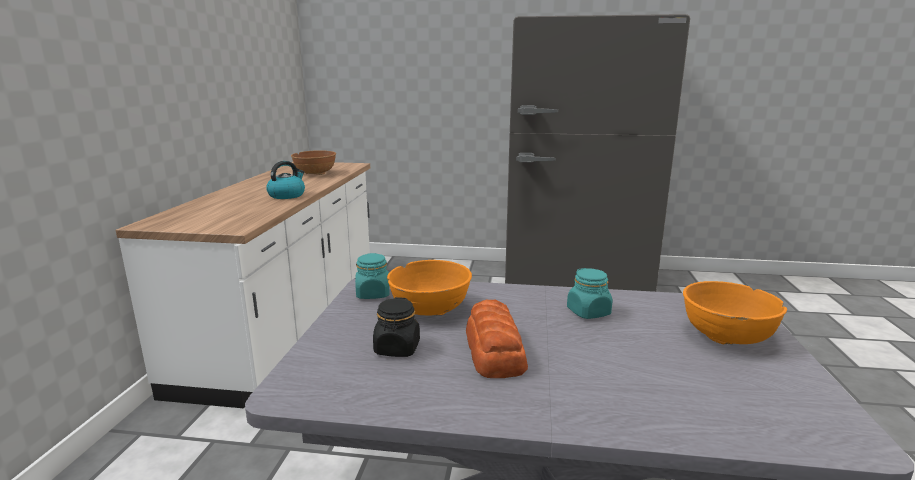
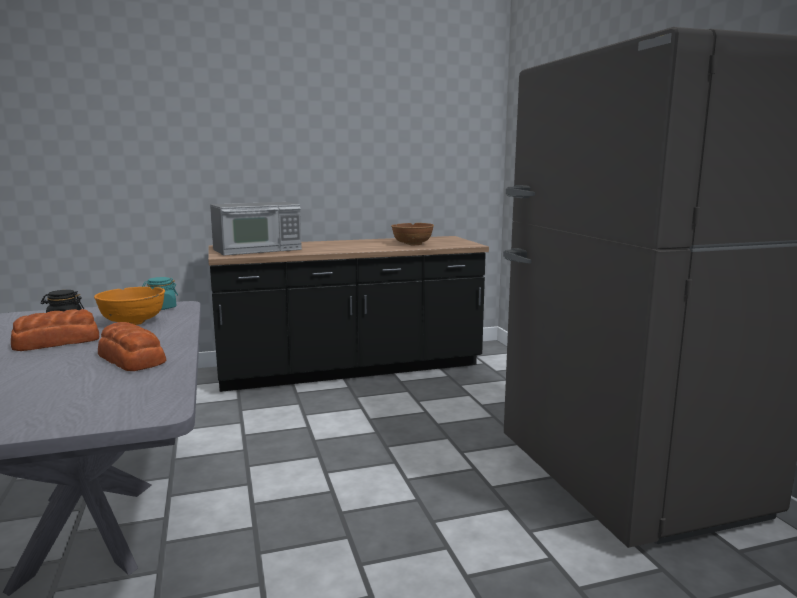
camera: 65 degrees right, 5 degrees down
(223, 213) = (258, 249): none -> microwave
(287, 195) = (324, 250): kettle -> none
(290, 321) = (350, 369): white counter -> black counter
(588, 312) = (131, 358): turquoise jar -> bread
(726, 336) = (72, 406): orange bowl -> none

